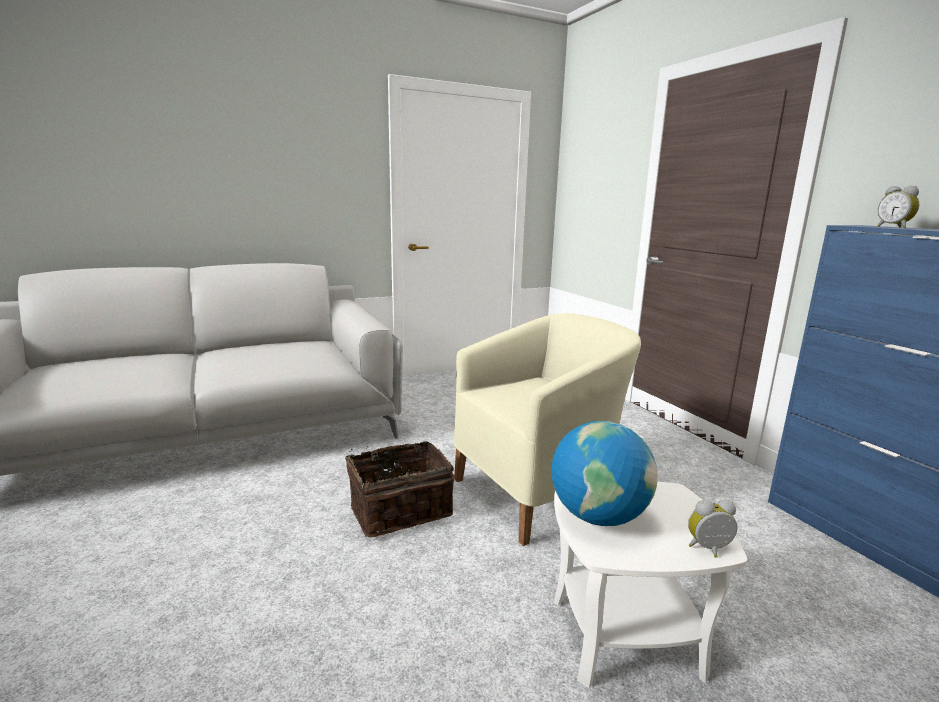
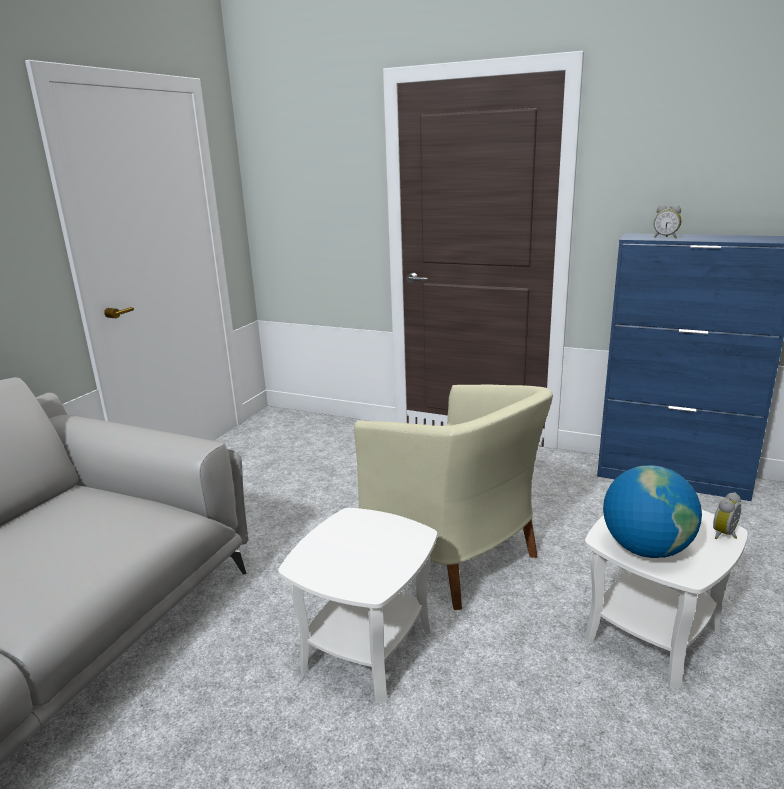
camera: 40 degrees left, 5 degrees up
(399, 509) = (366, 648): basket -> white side table
(539, 492) = (455, 555): beige armchair -> beige armchair turned 120 degrees clockwise

